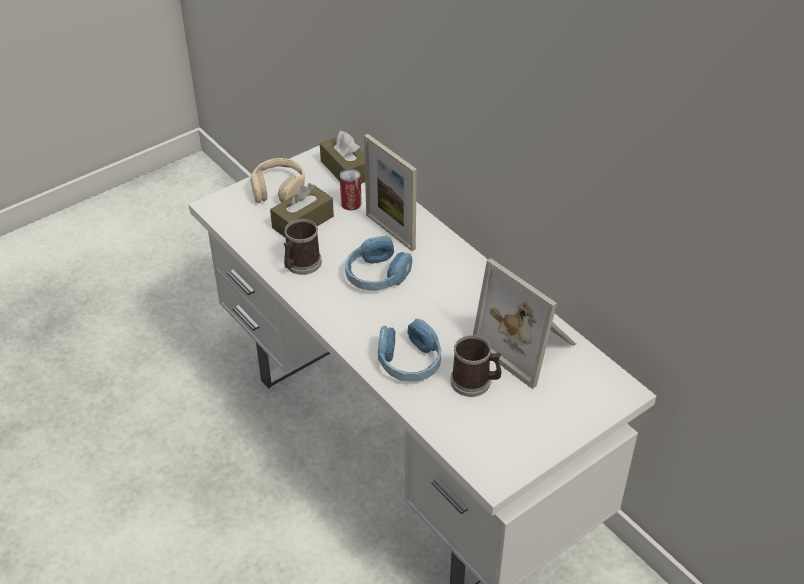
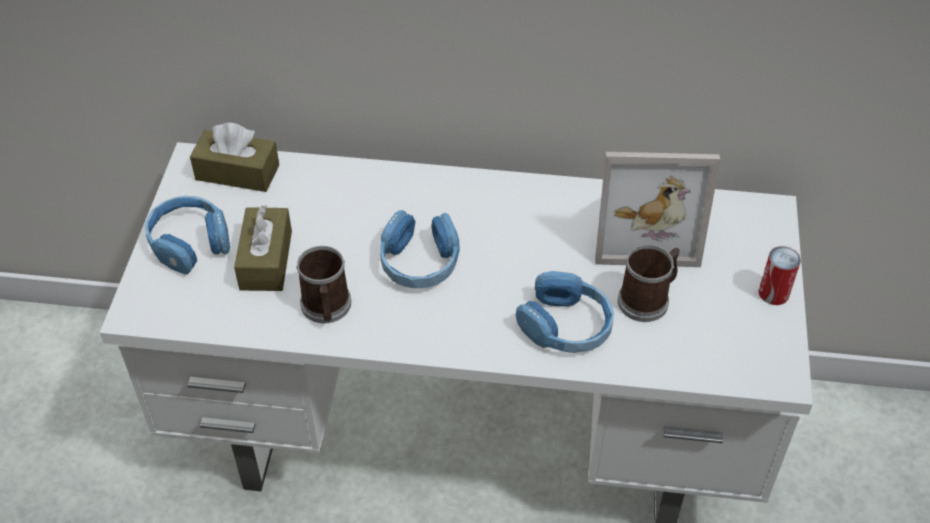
camera: 45 degrees left, 5 degrees up
(278, 190) = (189, 243): beige headphones -> blue headphones
(351, 203) = (291, 204): can -> can (773, 293)
(390, 232) = (372, 207): picture frame -> none

